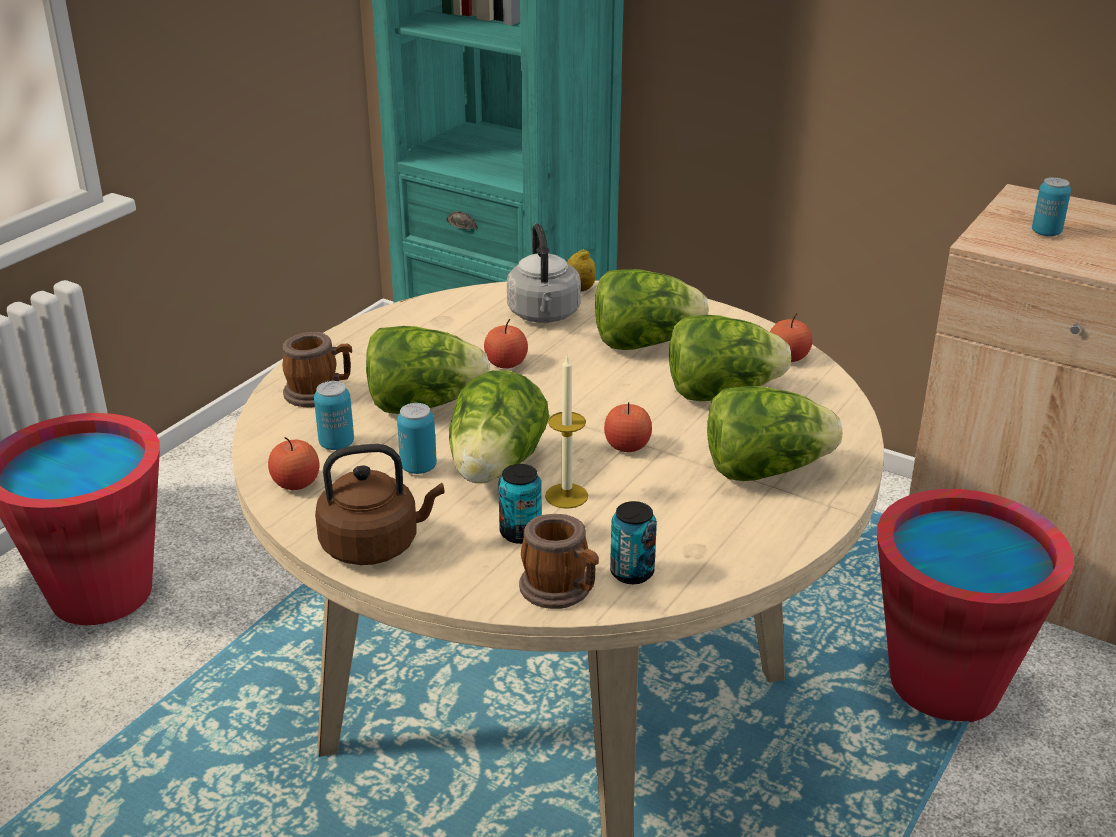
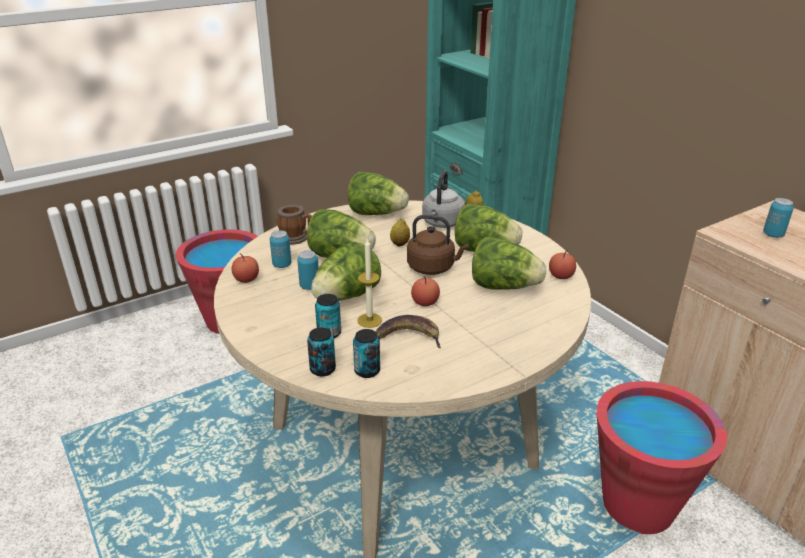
camera: 25 degrees right, 0 degrees up
(375, 545) = (255, 319): brown kettle -> brown kettle (433, 268)
(506, 364) = (400, 244): apple -> lemon
(561, 590) = (322, 369): mug -> can
(648, 504) = (408, 336): none -> banana
(765, 470) = (491, 335): lettuce -> lettuce (376, 214)

